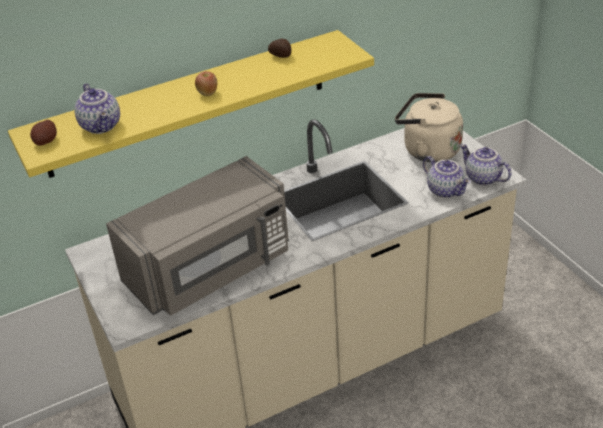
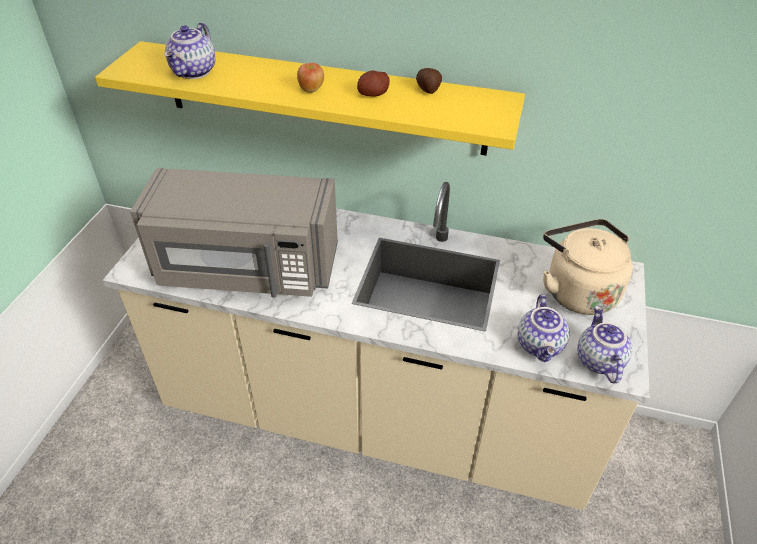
camera: 40 degrees right, 5 degrees up
(46, 141) = (142, 63): potato -> potato (373, 94)

